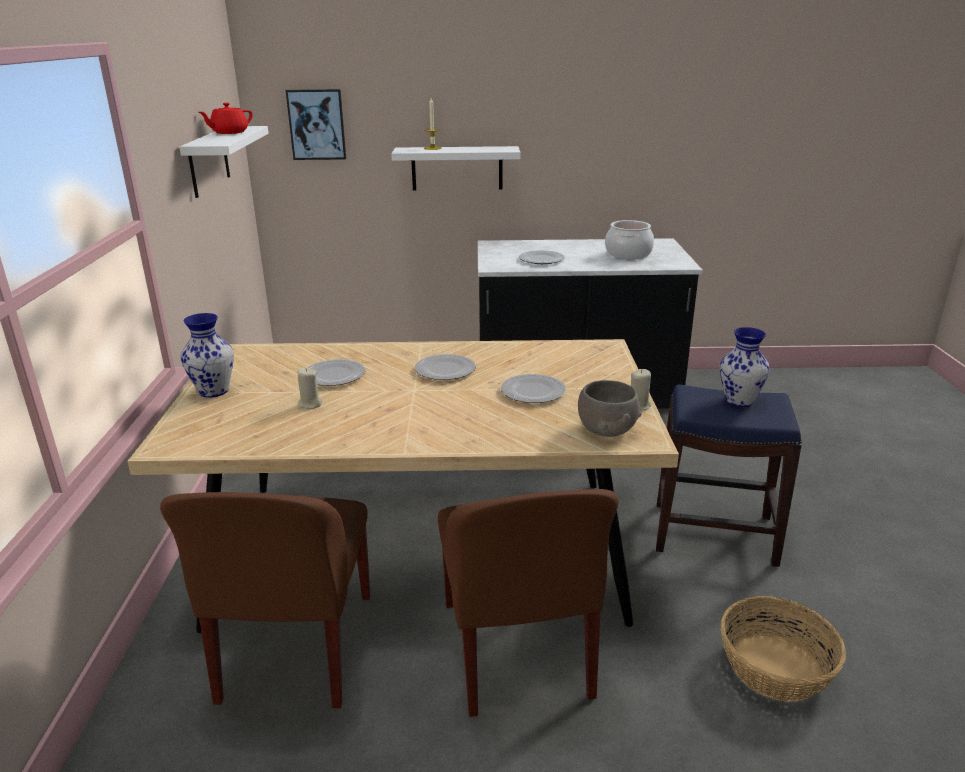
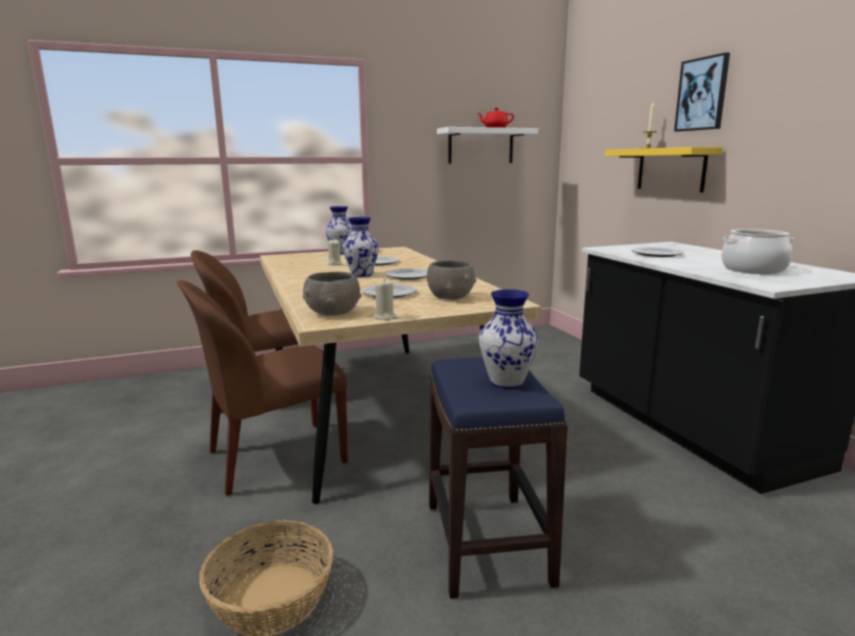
camera: 70 degrees right, 10 degrees down
(317, 124) = (592, 132): picture -> picture (702, 94)
(409, 394) = (362, 274): none -> vase
(457, 168) = (671, 169): white shelf -> yellow shelf
(569, 366) = (451, 297): none -> grey bowl

